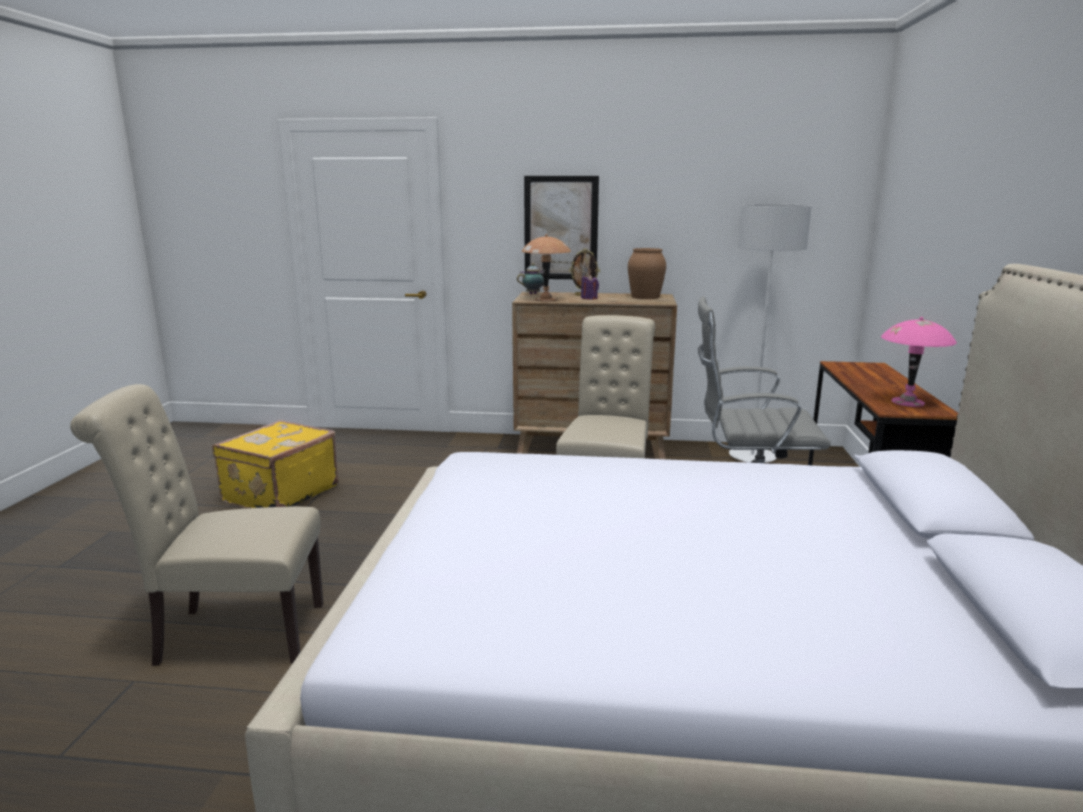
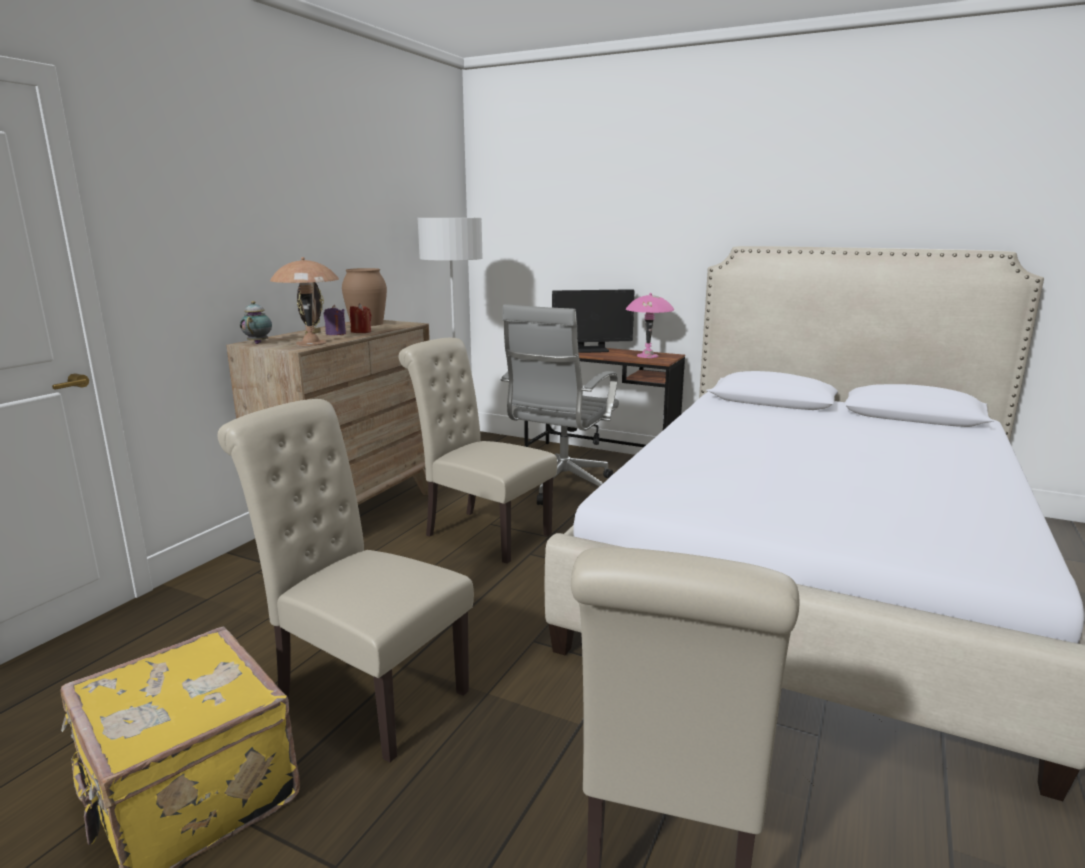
camera: 70 degrees left, 0 degrees up
(369, 509) = (363, 691): none -> beige chair
(561, 228) = (254, 251): picture -> none
(606, 300) = (361, 332): none -> red candle
(882, 380) = (591, 350): none -> monitor

